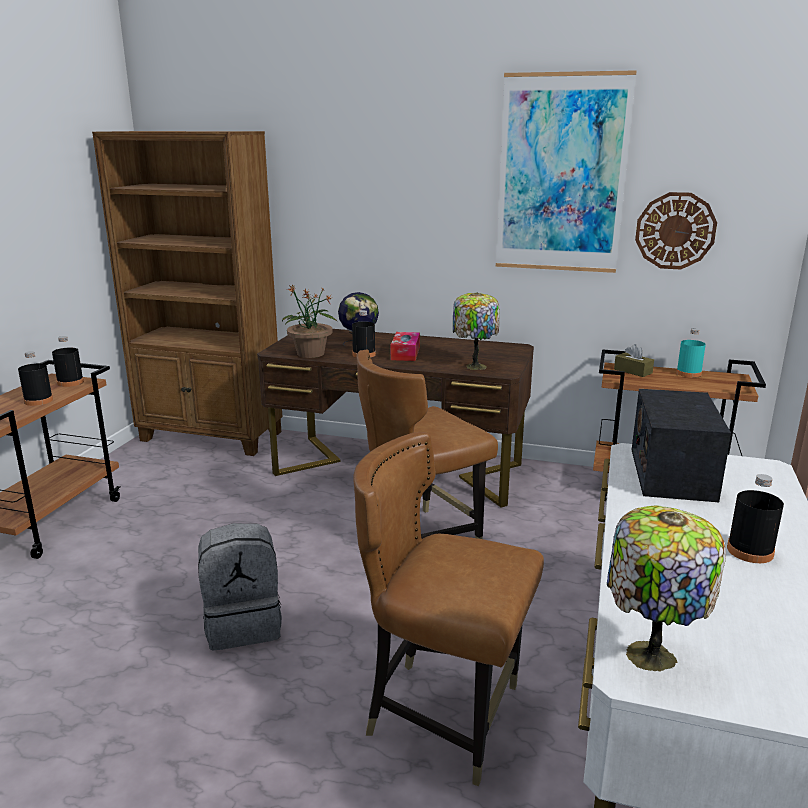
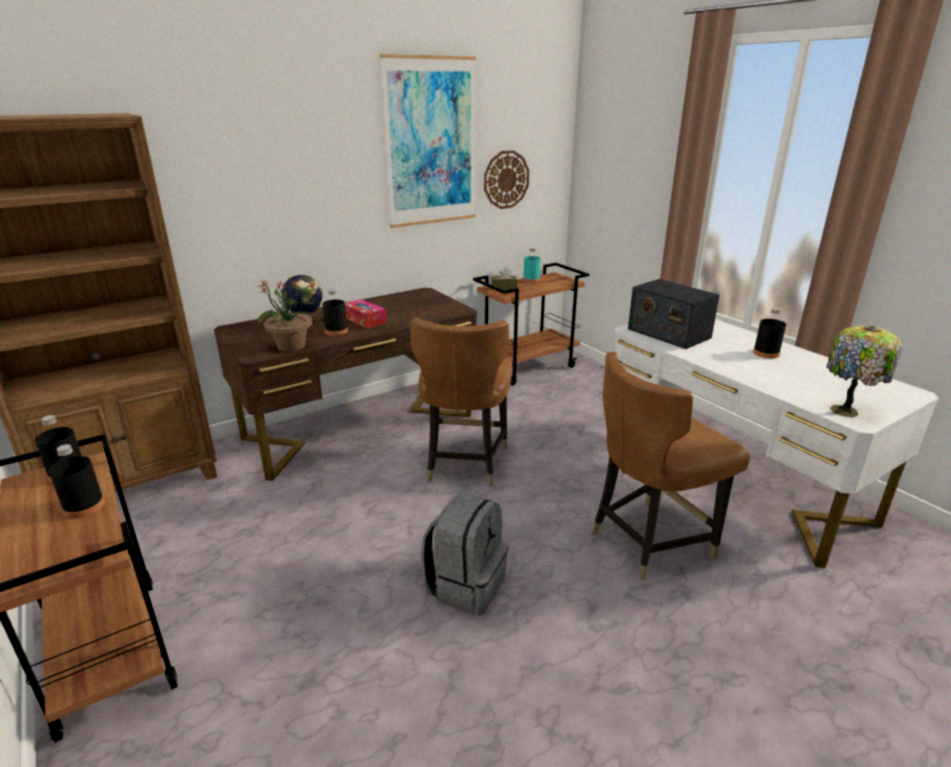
camera: 50 degrees left, 5 degrees up
(474, 366) = (433, 312): table lamp -> none

